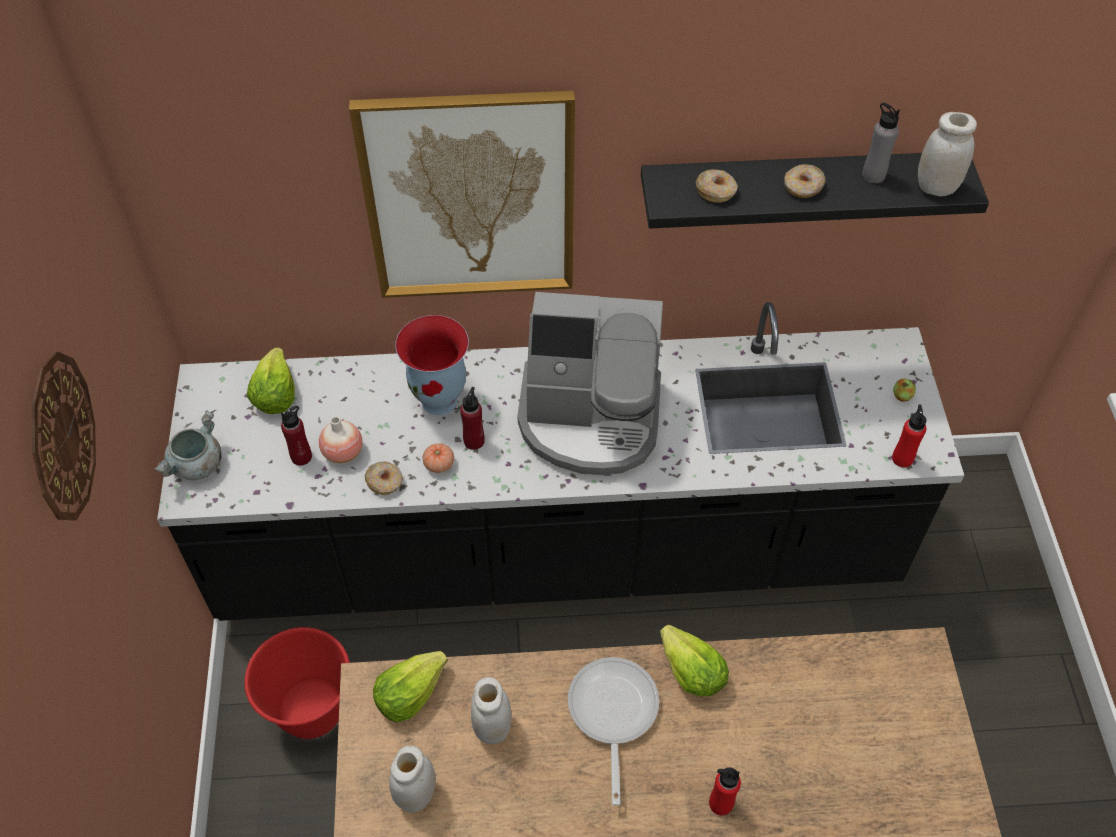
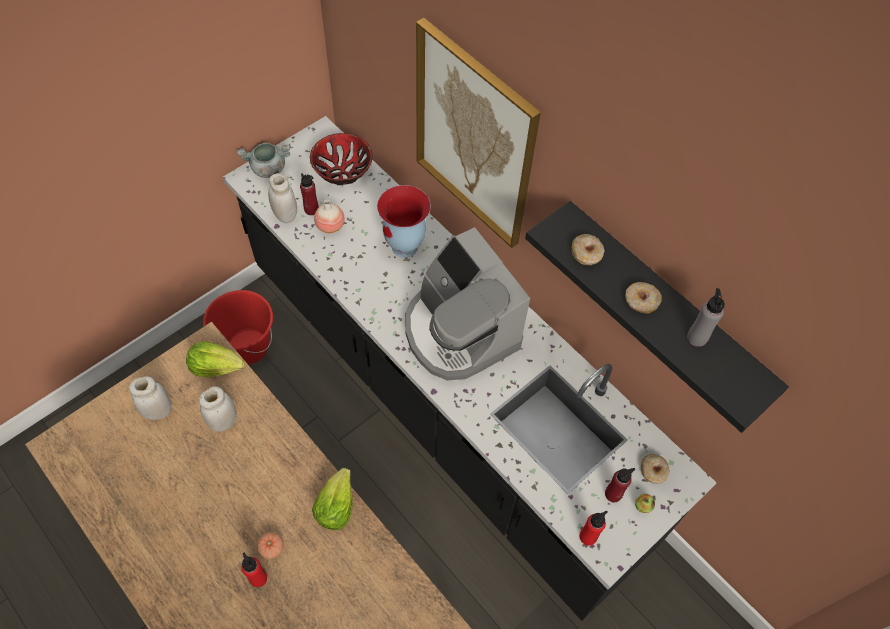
camera: 50 degrees right, 5 degrees up
(61, 437) = (125, 74): wall clock -> none
(275, 394) = (342, 169): lettuce -> bowl
(385, 482) = (327, 259): donut -> donut (653, 471)
(439, 464) = (360, 276): tomato -> tomato (271, 548)
(474, 441) = (391, 282): red bottle -> red bottle (613, 494)
(612, 713) = (276, 479): frying pan -> none
(936, 187) = (725, 384): white jar -> white jar (285, 215)

